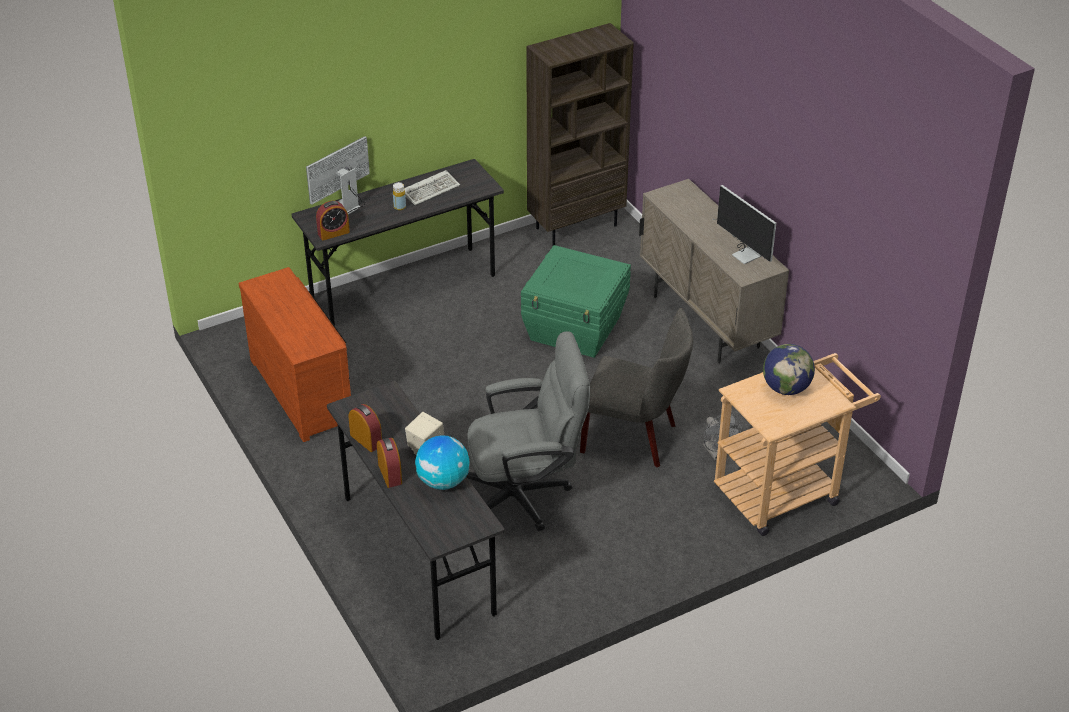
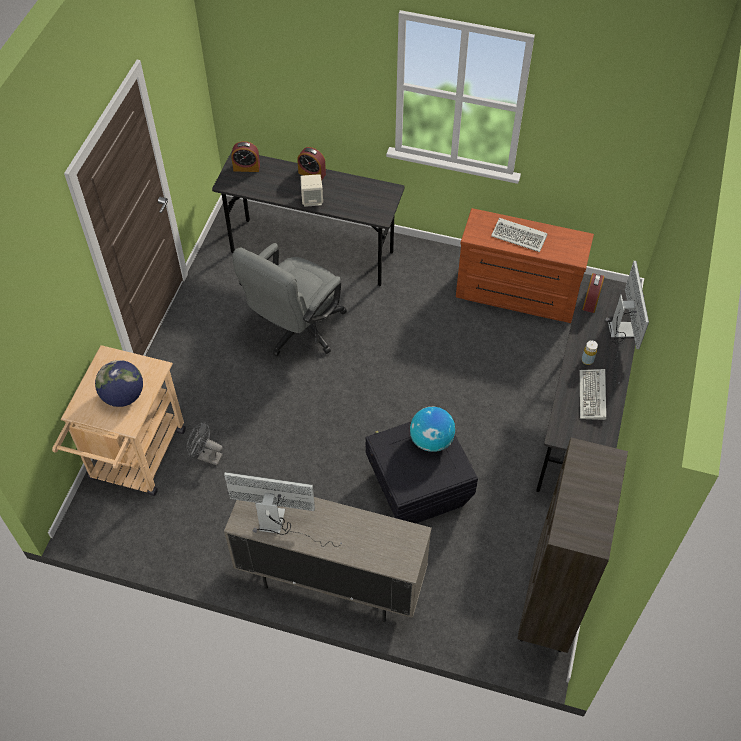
camera: 135 degrees right, 15 degrees up
(295, 317) = (520, 236): none -> keyboard
(366, 440) = (351, 182): alarm clock -> alarm clock (246, 167)
(443, 481) = (277, 190): globe -> globe (431, 440)
(575, 329) = (417, 489): green storage box -> black storage box
(635, 438) = (273, 425): grey chair -> none

